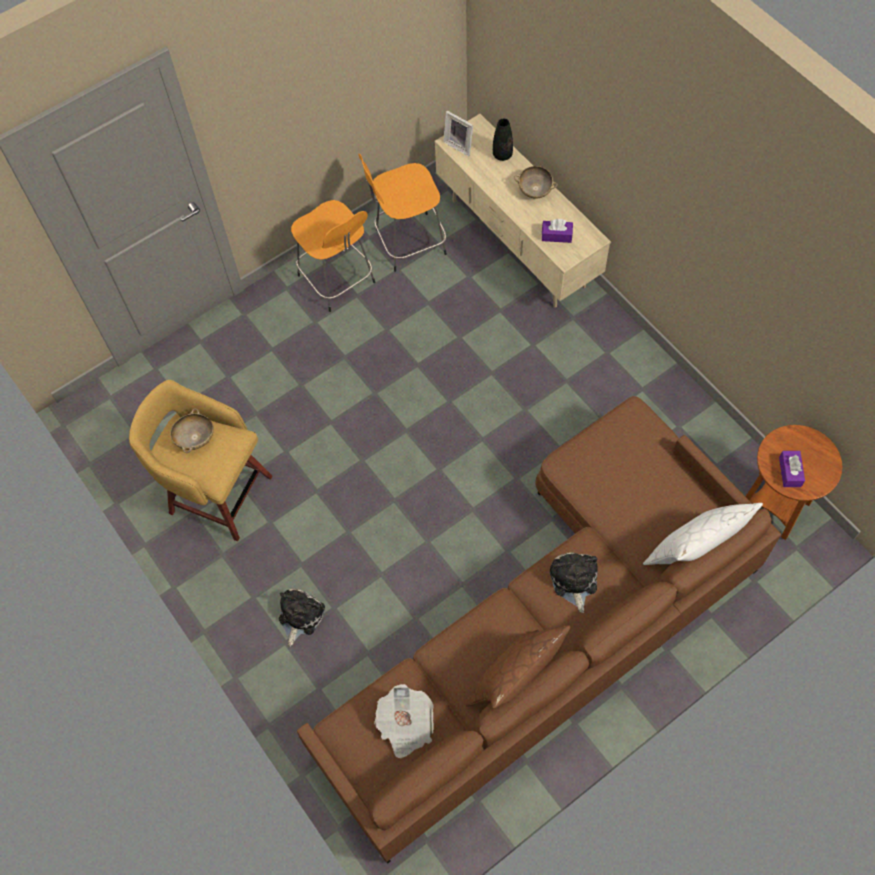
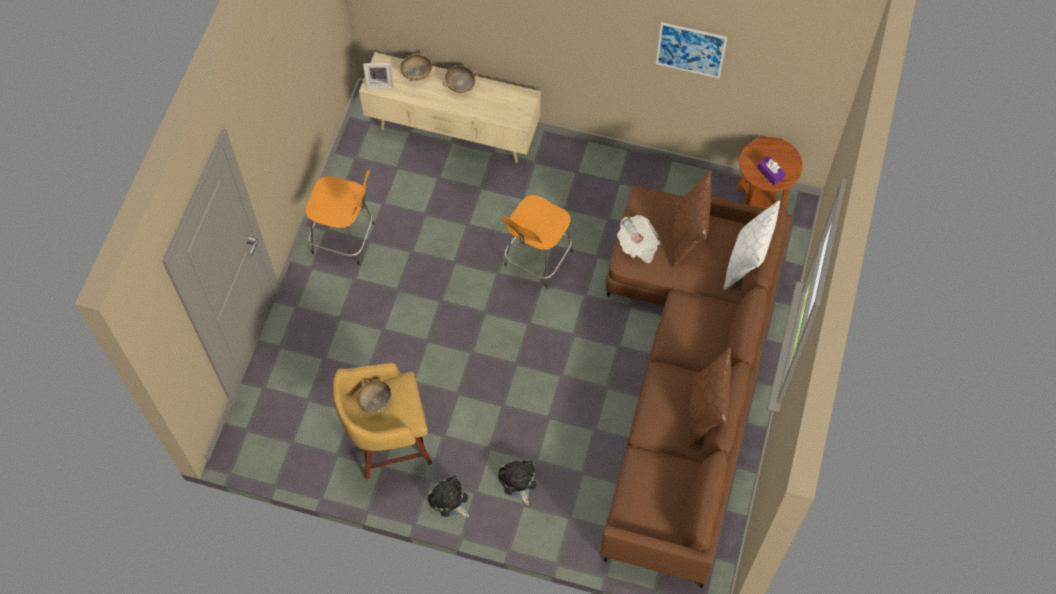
camera: 40 degrees left, 0 degrees up
(405, 725) = (663, 486): newspaper -> newspaper (638, 245)
(408, 243) = (374, 180): orange stool -> orange stool (537, 260)
(502, 155) = (416, 73): black vase -> beige bowl
(556, 235) = (501, 109): purple tissue box -> none
(573, 581) = (691, 328): plush toy -> plush toy (449, 500)
(650, 482) = (688, 236): none -> brown pillow
(768, 269) = (691, 50): none -> picture

